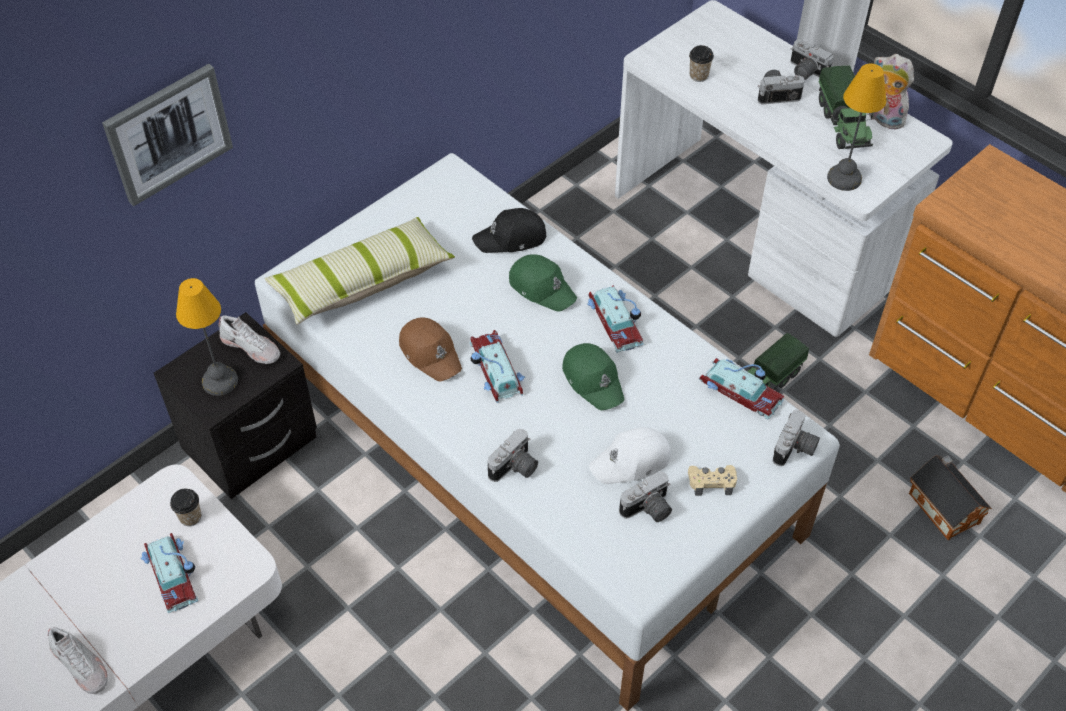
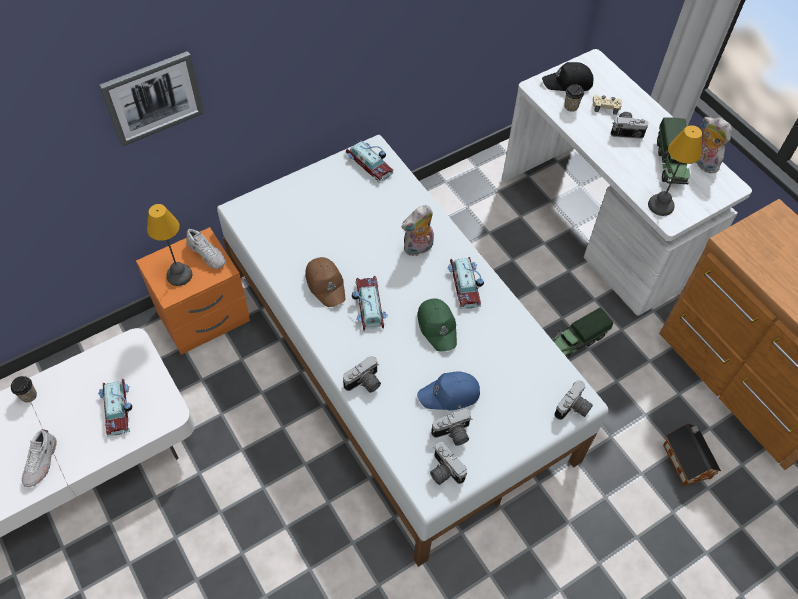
camera: 10 degrees right, 5 degrees up
(81, 665) = (41, 462): white shoe -> white shoe turned 45 degrees clockwise
(190, 517) = (139, 369): cup -> cup (29, 395)
(251, 445) = (204, 318): black nightstand -> orange nightstand
(361, 282) = (291, 221): pillow -> none
(511, 238) = (405, 207): black cap -> black cap (568, 83)
(542, 287) = (418, 248): green cap -> plush toy
(632, 462) = (450, 395): white cap -> blue cap
(711, 482) = (505, 422): beige game controller -> beige game controller (606, 106)
(740, 390) = (544, 354): toy car -> toy car (370, 163)
(804, 72) = (652, 116): camera -> camera (443, 471)

